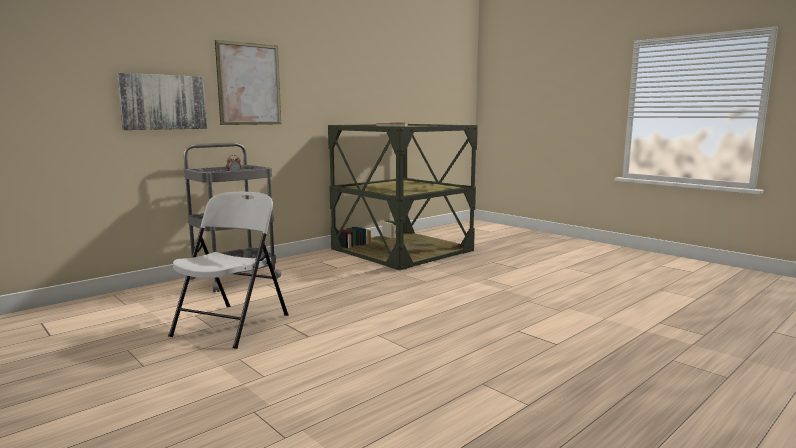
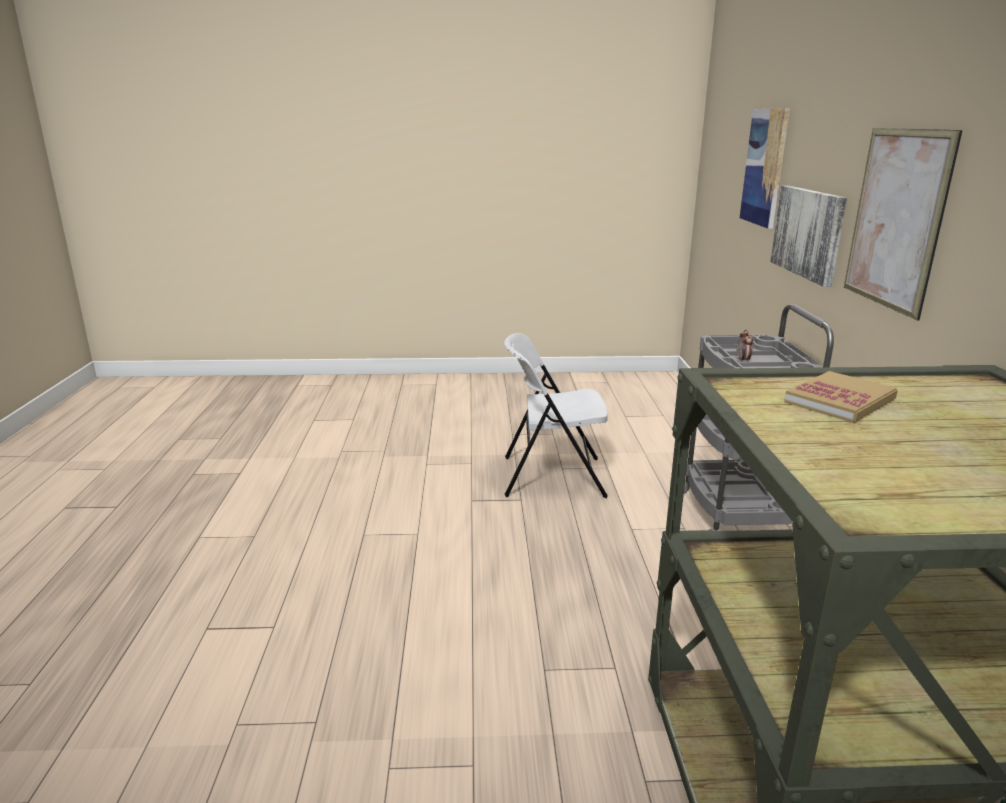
camera: 130 degrees right, 10 degrees up
(57, 59) = (764, 167): none -> picture
(232, 325) = (553, 476): white chair -> white chair turned 120 degrees clockwise

